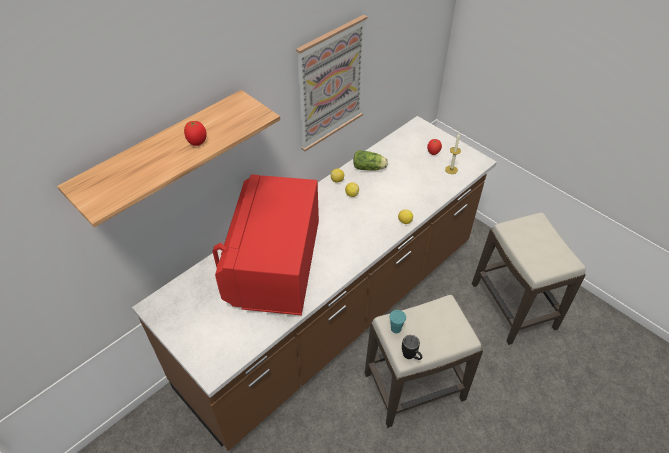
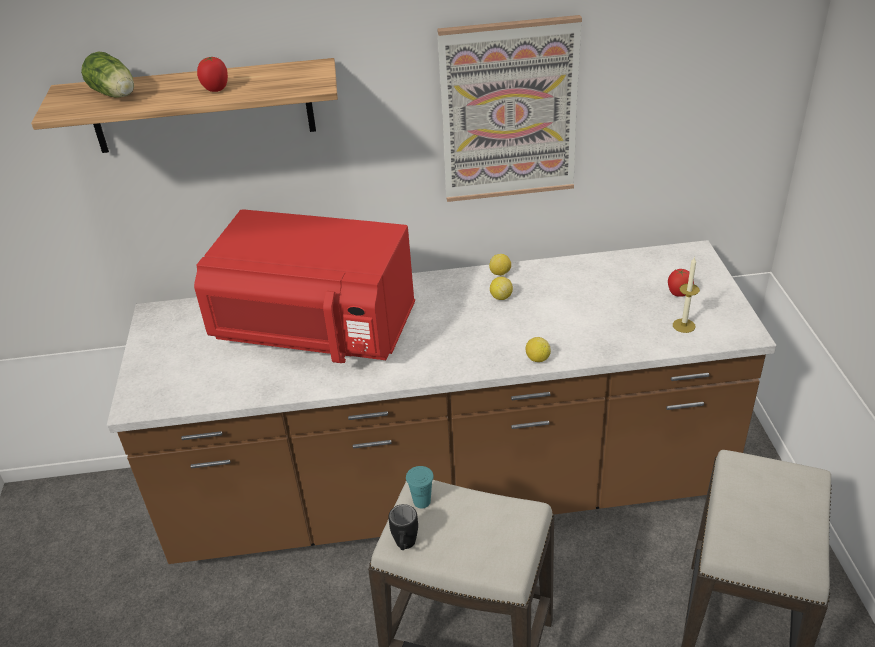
camera: 40 degrees right, 10 degrees down
(273, 265) = (317, 332): red microwave -> red microwave turned 120 degrees counterclockwise
(370, 168) = (561, 277): lettuce -> lettuce (115, 95)

